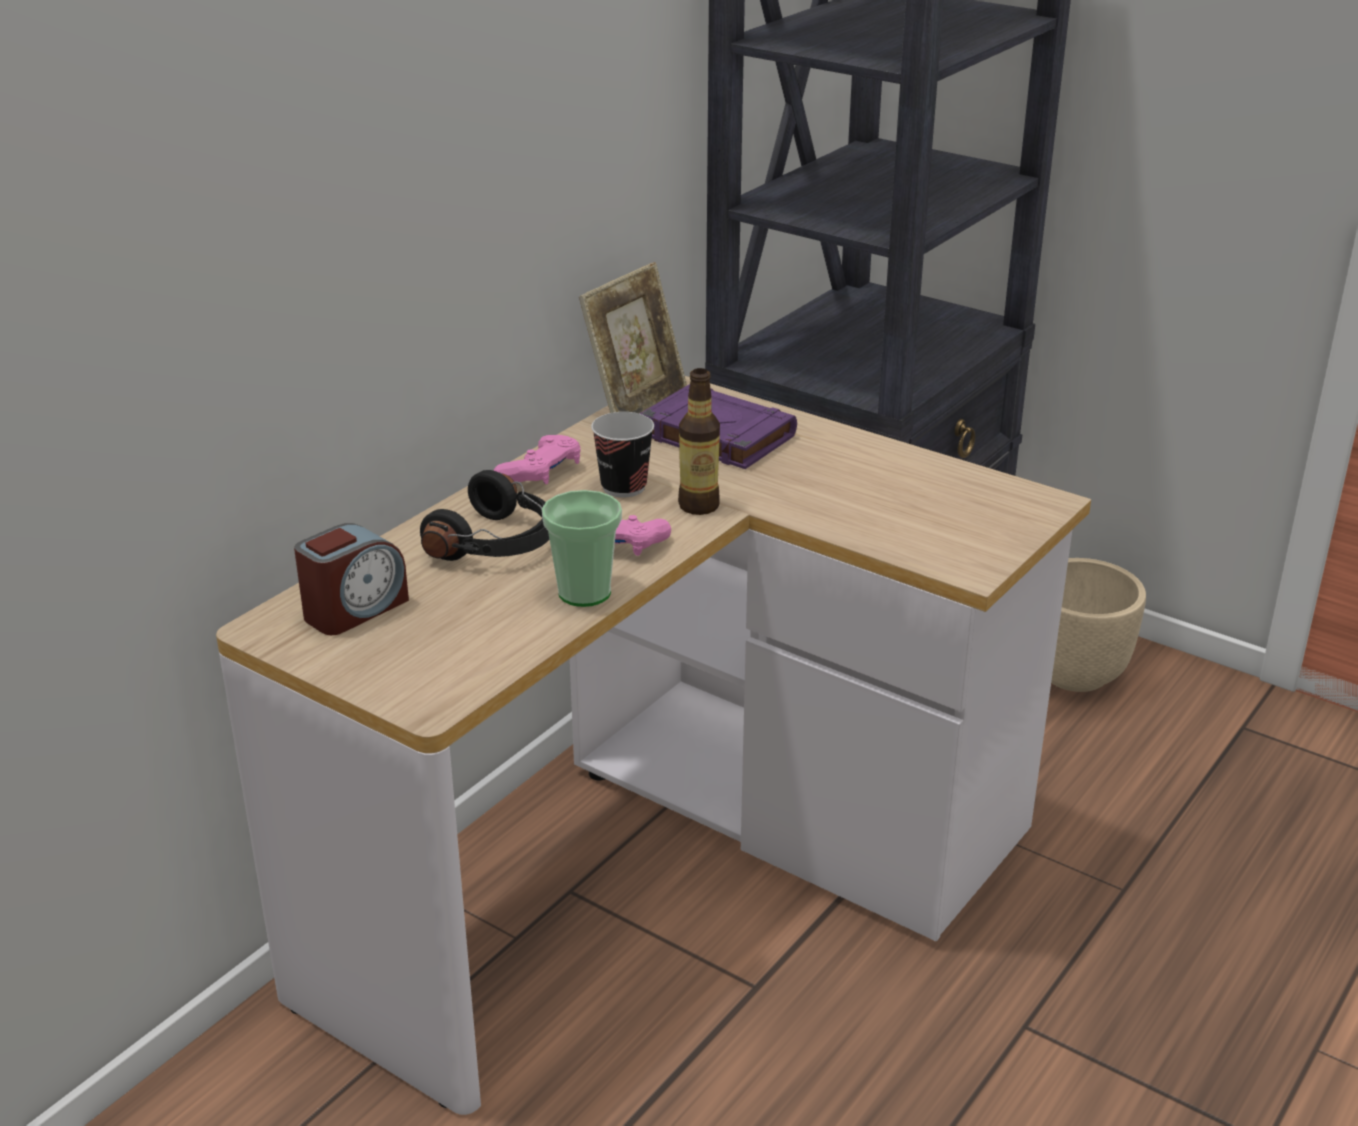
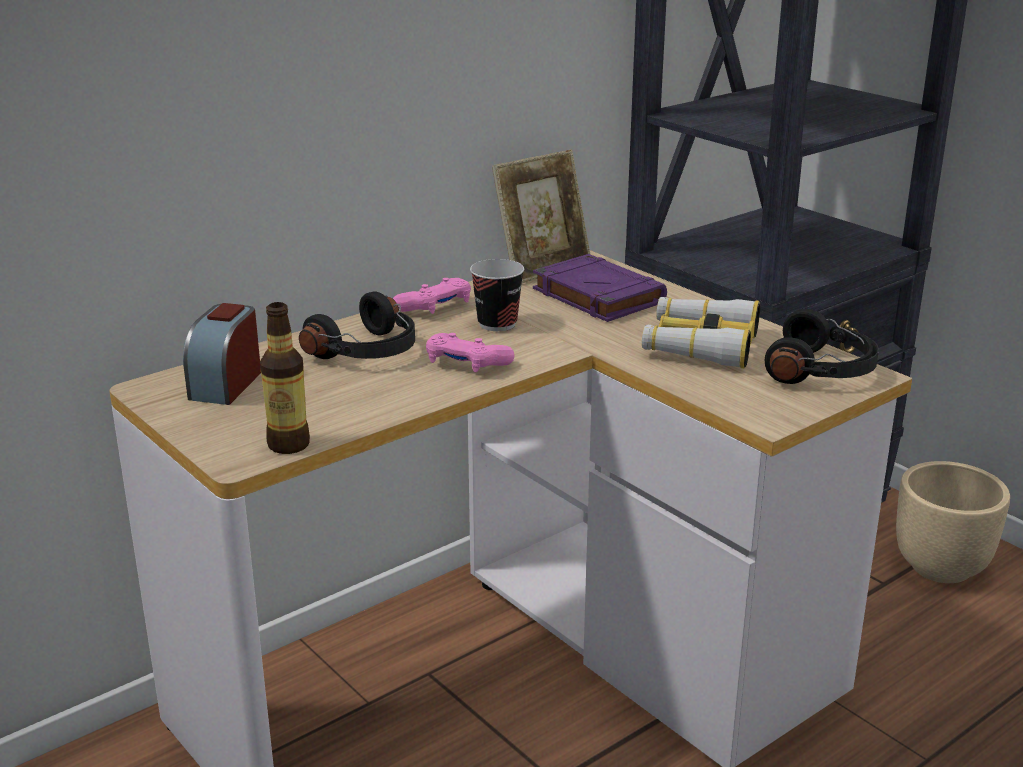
camera: 15 degrees right, 5 degrees down
(355, 610) = (226, 384): alarm clock -> alarm clock turned 135 degrees clockwise
(584, 592) = (417, 395): cup -> none
(699, 506) = (552, 344): bottle -> bottle (289, 445)
(859, 487) = (700, 345): none -> binoculars
(999, 503) = (822, 371): none -> black headphones

